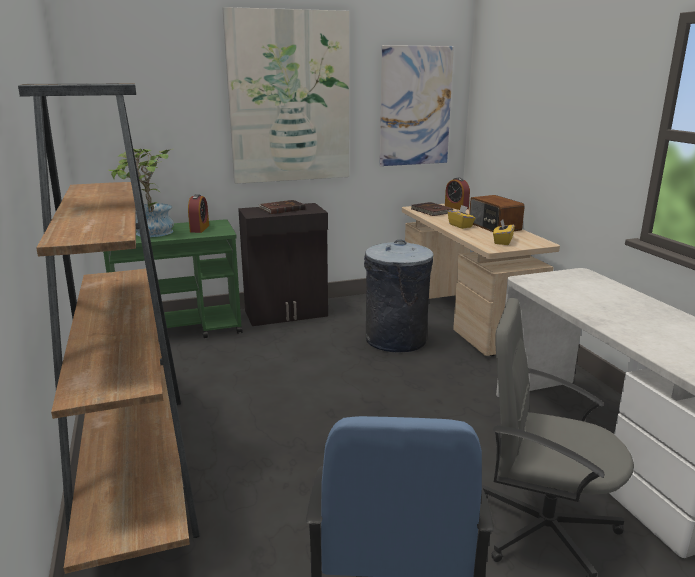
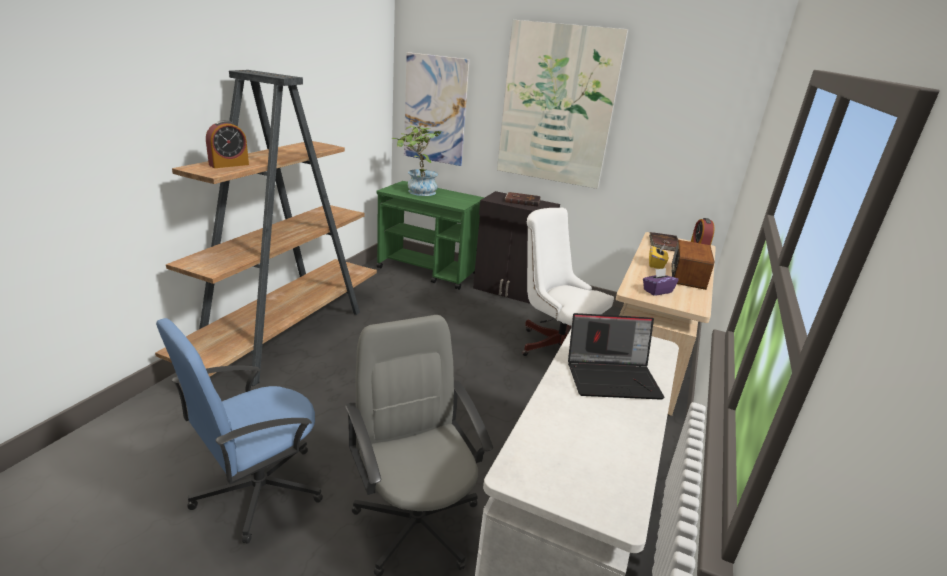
camera: 40 degrees right, 5 degrees up
(199, 229) = (452, 198): alarm clock -> alarm clock (229, 165)
(395, 339) = (554, 345): grey trash can -> white office chair
(415, 107) = (685, 134): picture -> picture (435, 110)
(502, 241) = (657, 291): yellow tissue box -> purple tissue box
(611, 302) = (613, 377): none -> laptop

